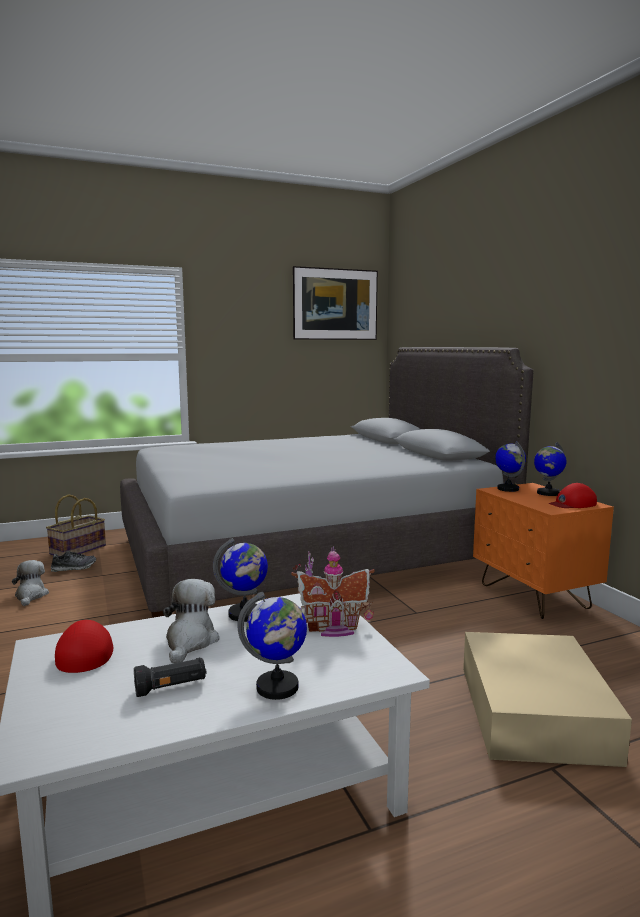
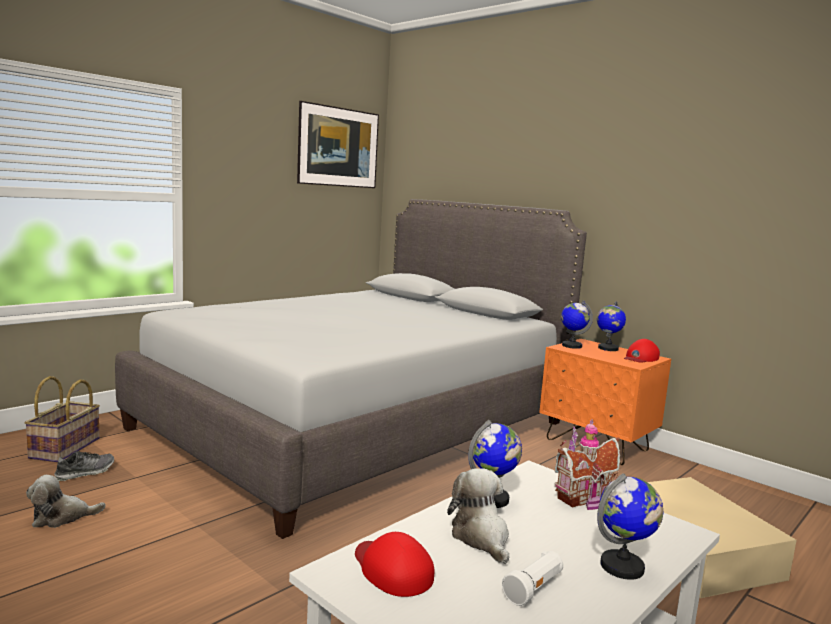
camera: 25 degrees left, 0 degrees up
(30, 596) = (62, 517): plush toy -> plush toy turned 75 degrees counterclockwise
(171, 687) = (533, 588): black flashlight -> white flashlight

